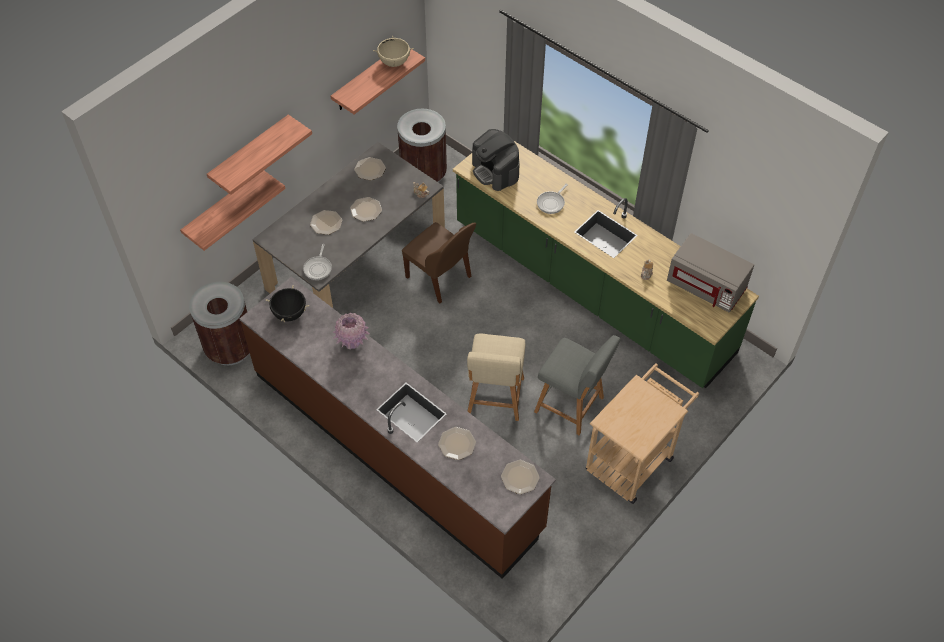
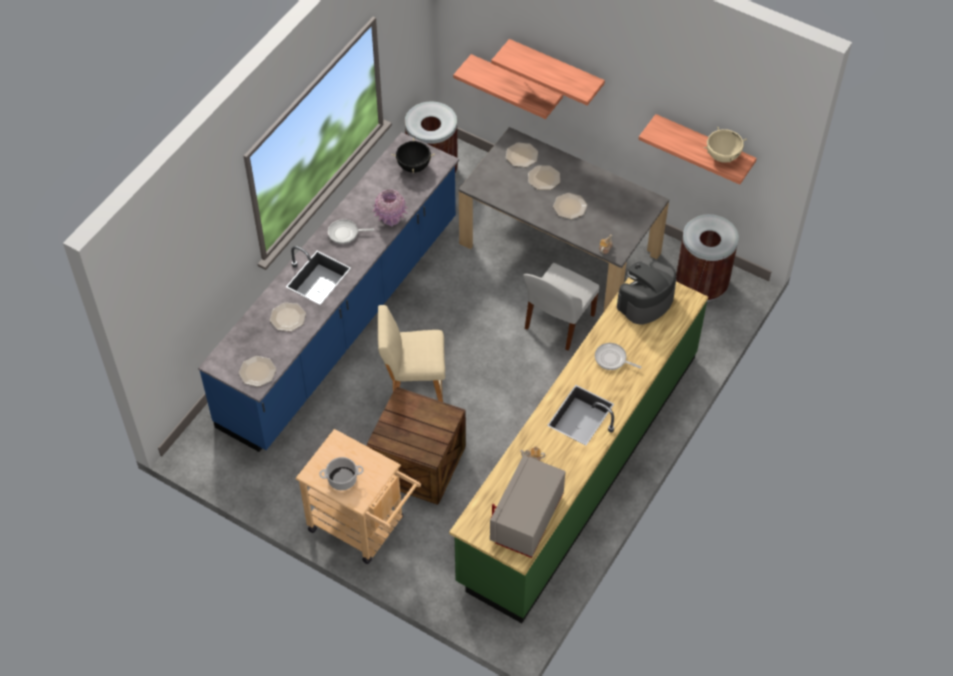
camera: 80 degrees right, 0 degrees up
(318, 268) = (485, 183): frying pan -> frying pan (345, 233)
(369, 169) = (627, 199): plate -> plate (521, 155)
(396, 449) = (342, 321): brown counter -> blue counter
(439, 278) = (558, 323): brown chair -> white chair
(572, 406) = (417, 464): grey stool -> crate
(648, 421) = (342, 479): none -> cooking pot

